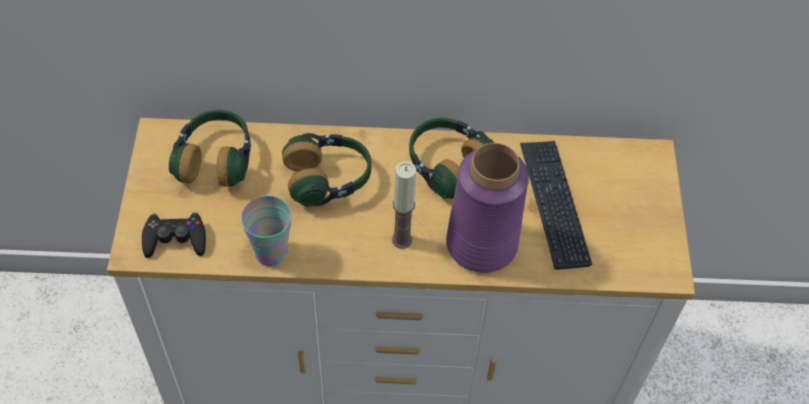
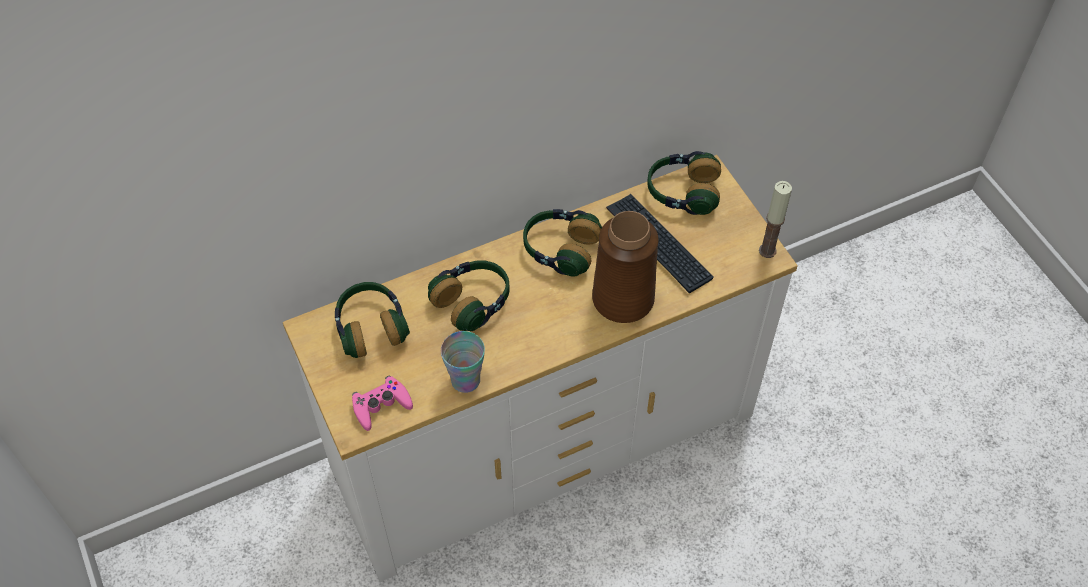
camera: 25 degrees left, 0 degrees up
(175, 239) = (381, 405): black game controller -> pink game controller
(402, 239) = (560, 323): candle -> candle (767, 250)
(481, 244) = (622, 299): purple vase -> brown vase
(611, 163) = (682, 193): none -> headphones

